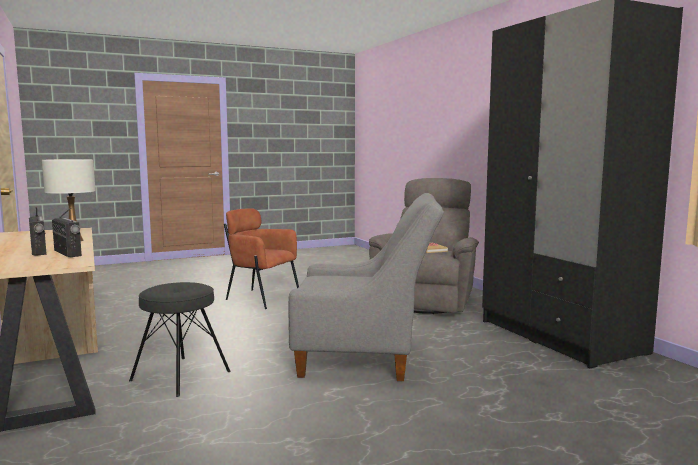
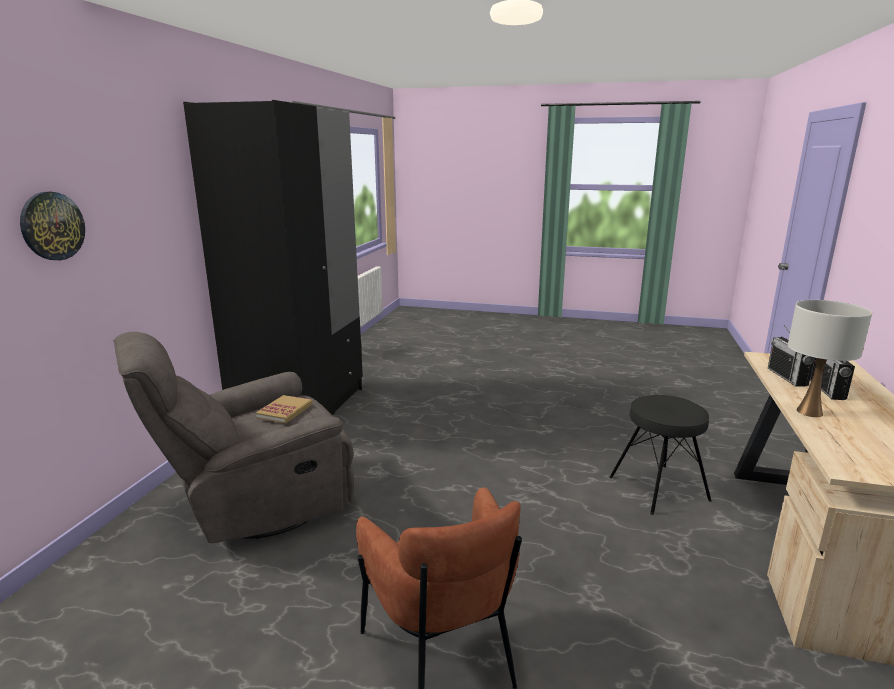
camera: 140 degrees left, 10 degrees up
(366, 357) = (478, 448): grey armchair -> none
(473, 122) = (52, 226): none -> wall clock

